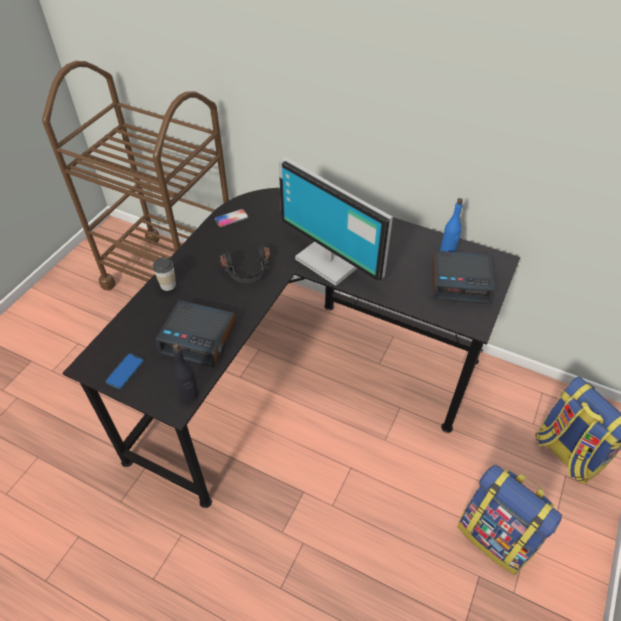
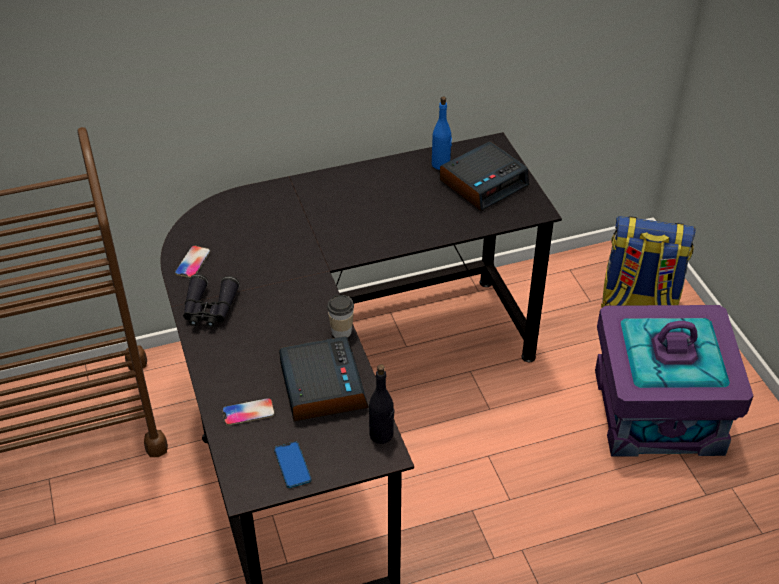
camera: 45 degrees left, 5 degrees down
(146, 322) = (248, 412): none -> phone
(168, 285) = (219, 366): cup -> cup (341, 331)
(199, 338) = (322, 386): alarm clock -> alarm clock turned 75 degrees counterclockwise
(205, 250) = (209, 309): none -> black binoculars
(248, 271) = (284, 299): black headphones -> none
(330, 260) = (348, 237): monitor -> none
(497, 536) = (658, 410): backpack -> purple storage box

